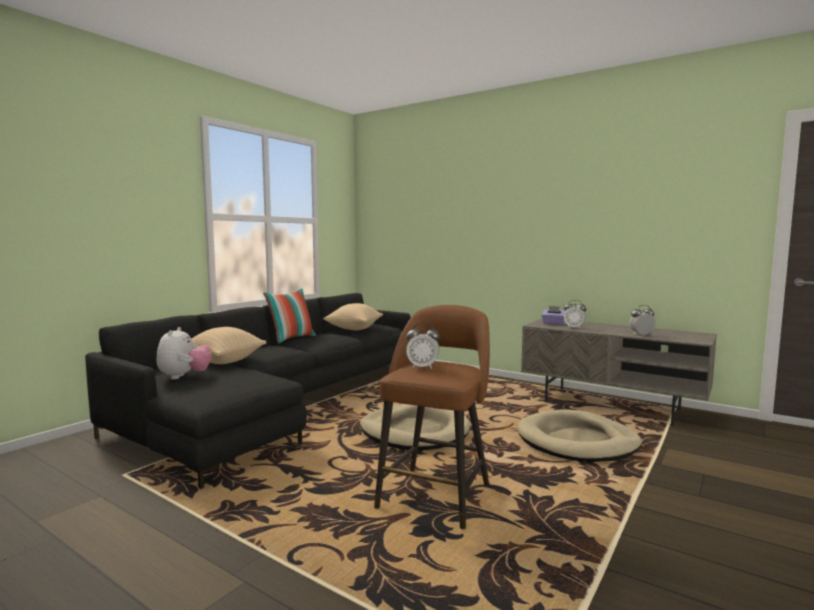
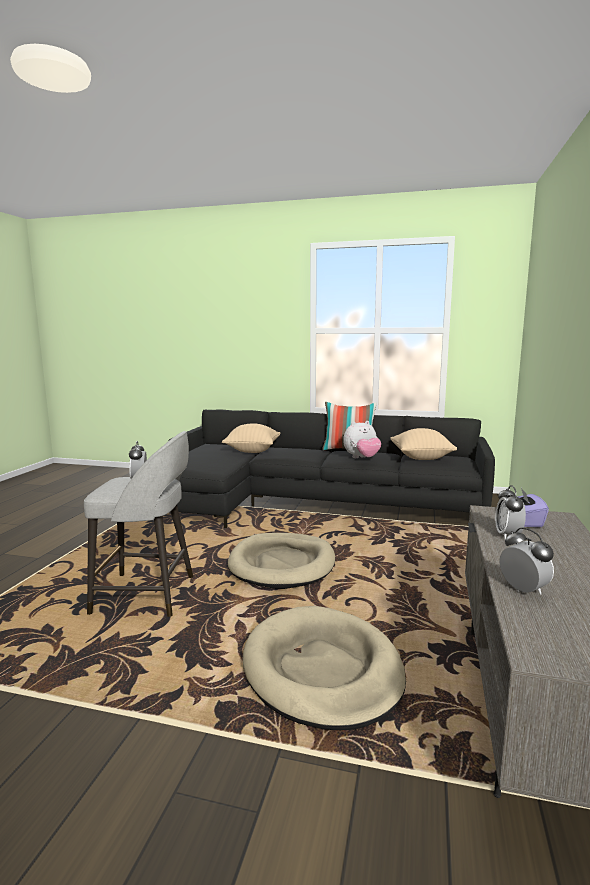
camera: 70 degrees right, 5 degrees up
(184, 377) = (203, 452): plush toy -> plush toy (362, 458)
(436, 494) = (147, 595): brown stool -> grey stool

